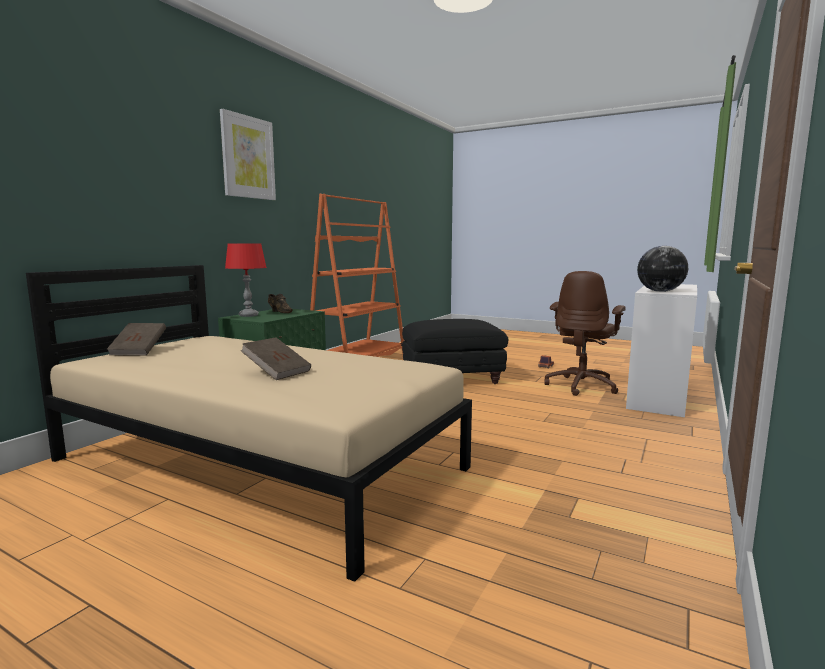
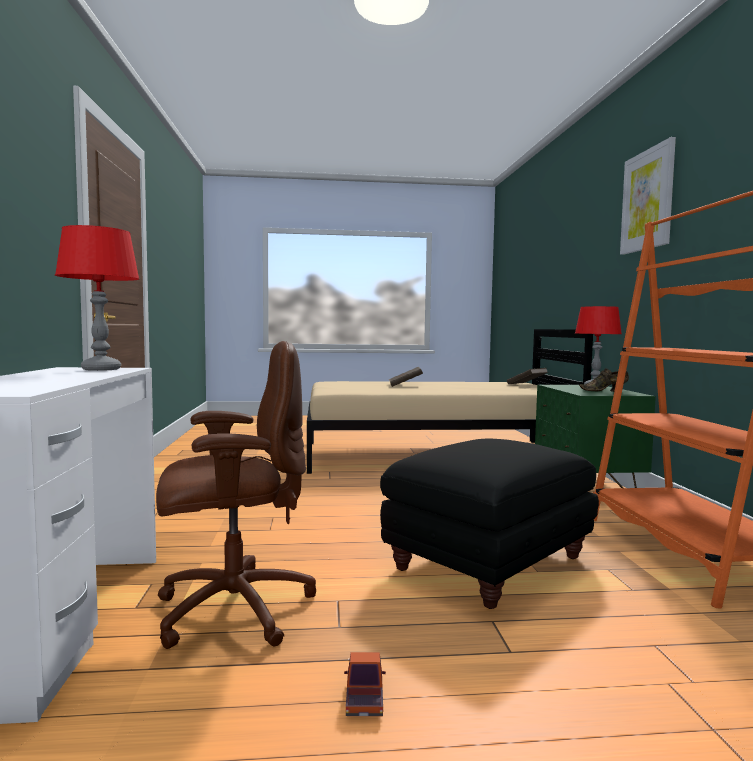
camera: 145 degrees right, 5 degrees down
(582, 386) = (232, 609): brown office chair -> brown office chair turned 75 degrees clockwise
(660, 291) = (100, 369): globe -> red table lamp

